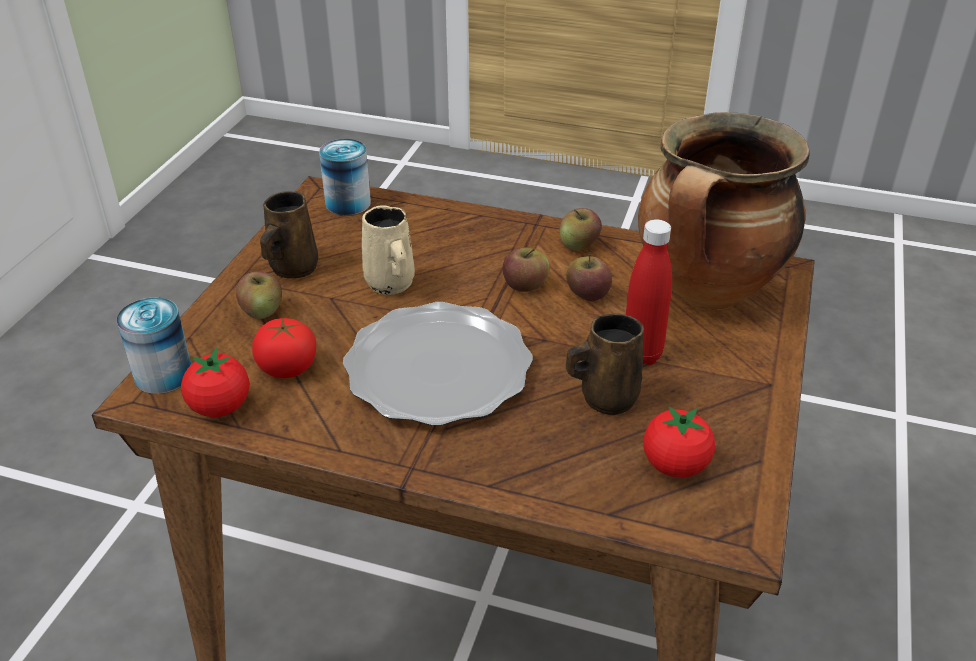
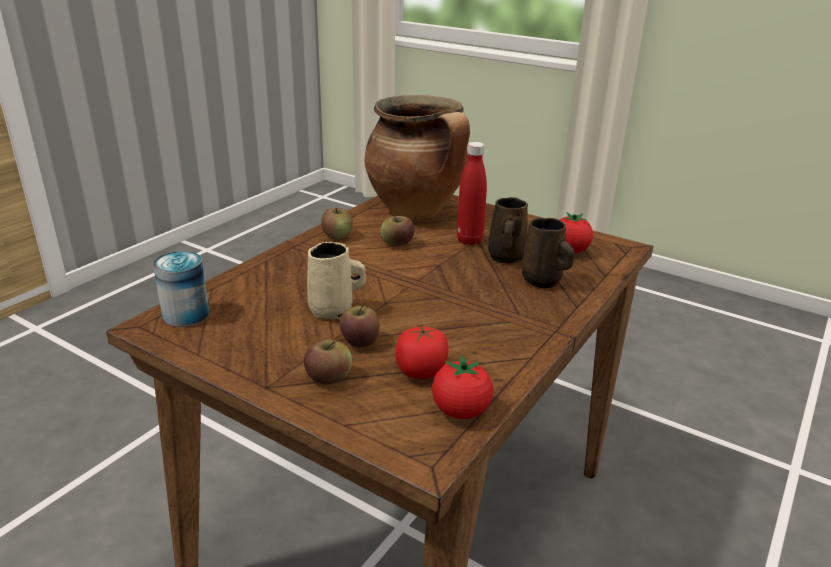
camera: 75 degrees left, 10 degrees down
(163, 374) = (398, 444): can -> none
(292, 268) = (272, 355): brown mug -> brown mug (543, 281)
(437, 370) = (454, 306): plate -> none
(525, 285) = (372, 260): apple -> apple (360, 341)

